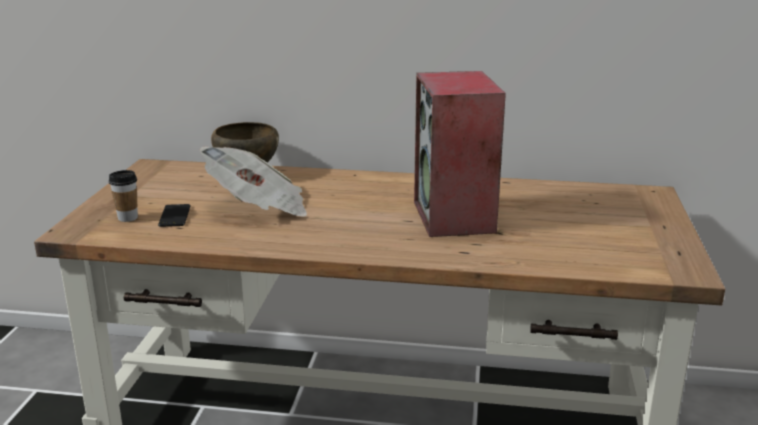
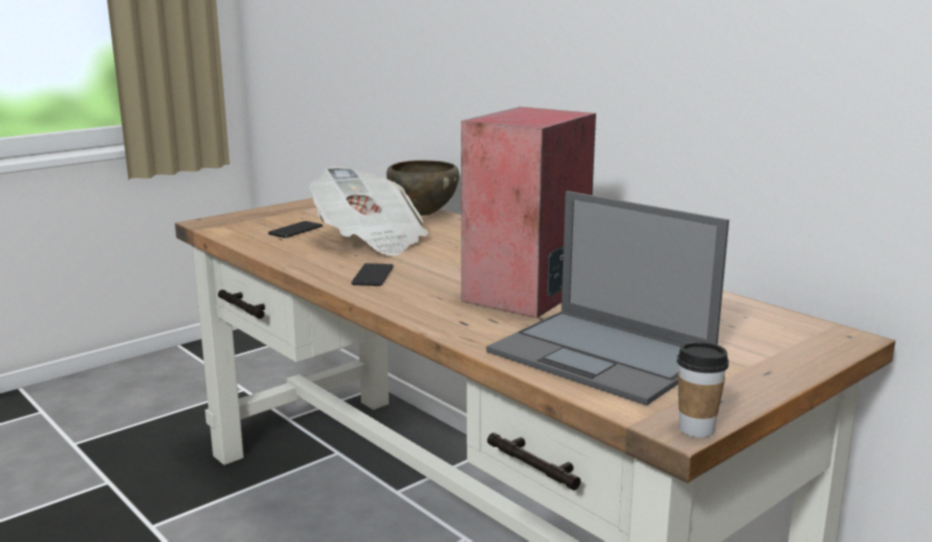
camera: 40 degrees right, 5 degrees down
(128, 218) = (262, 223): cup -> cup (696, 429)
(328, 237) = (373, 275): none -> phone
(580, 245) = (603, 356): none -> laptop

